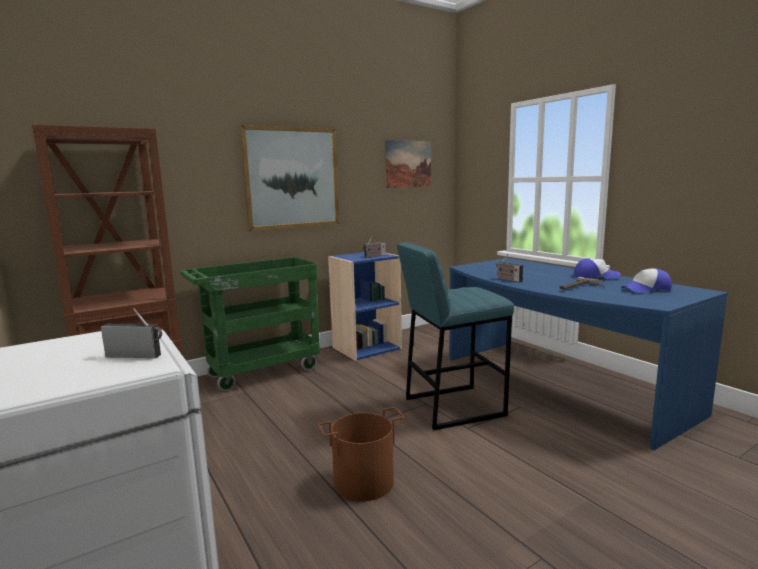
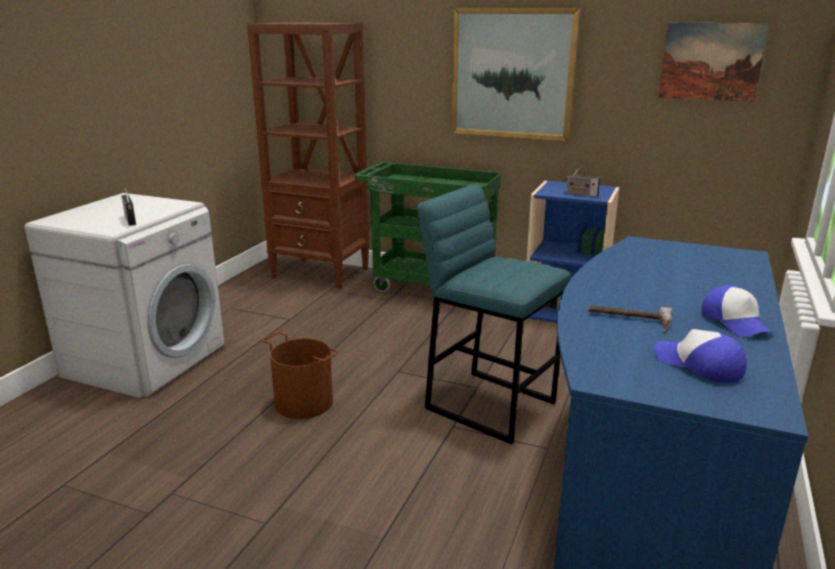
camera: 55 degrees right, 10 degrees up
(508, 279) = (605, 275): radio -> none

